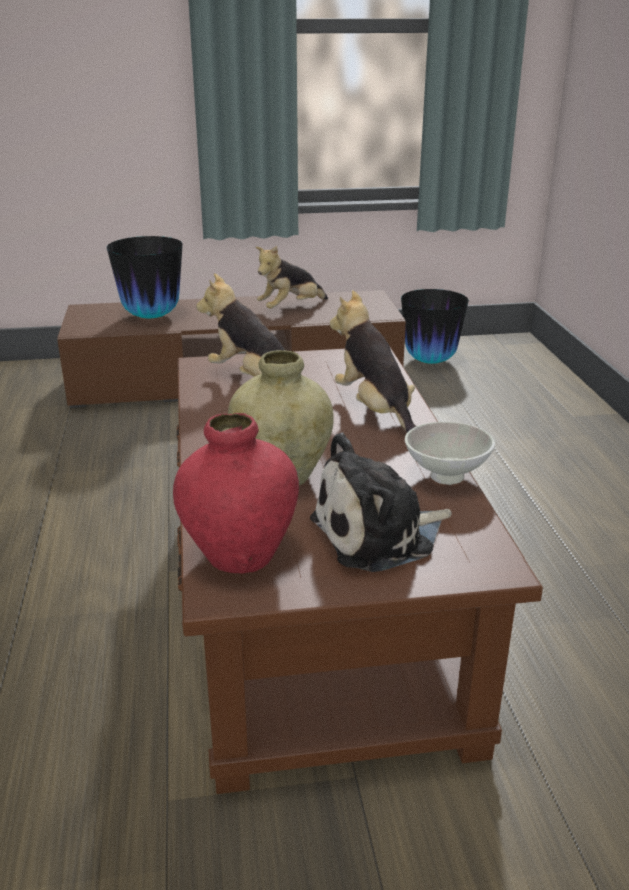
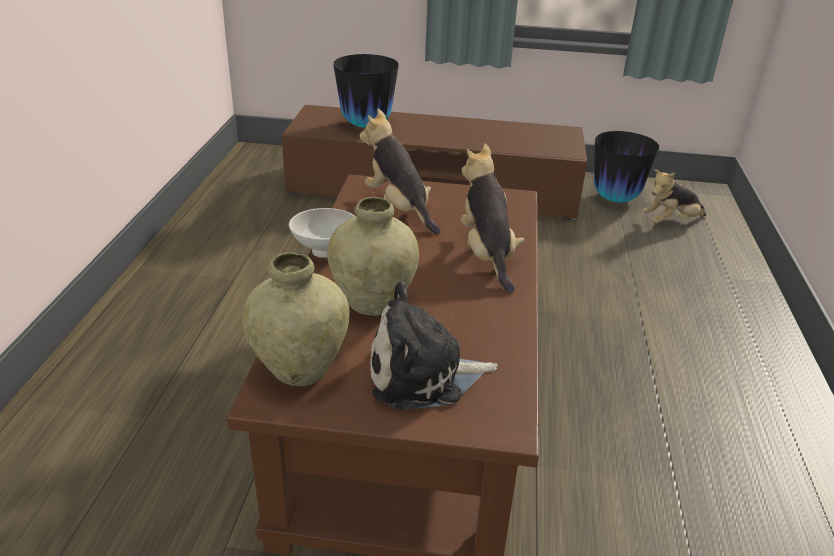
camera: 15 degrees right, 5 degrees up
(240, 555) = (300, 369): red vase -> beige vase
(290, 308) = (488, 134): plush toy -> plush toy (671, 222)
(444, 476) = (511, 330): white bowl -> white bowl (323, 250)

